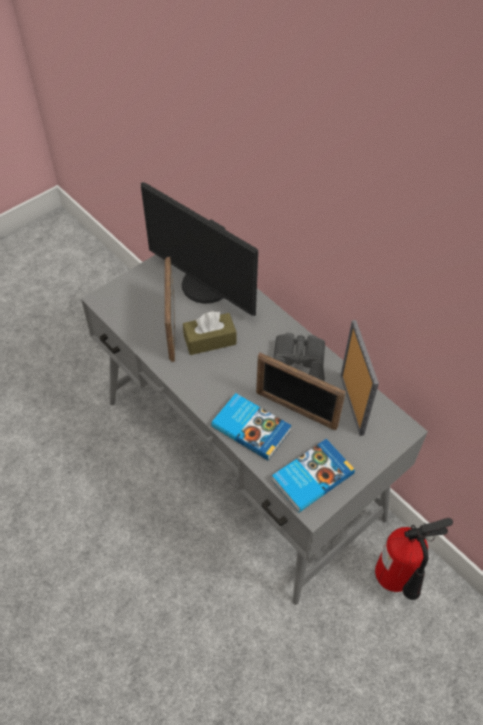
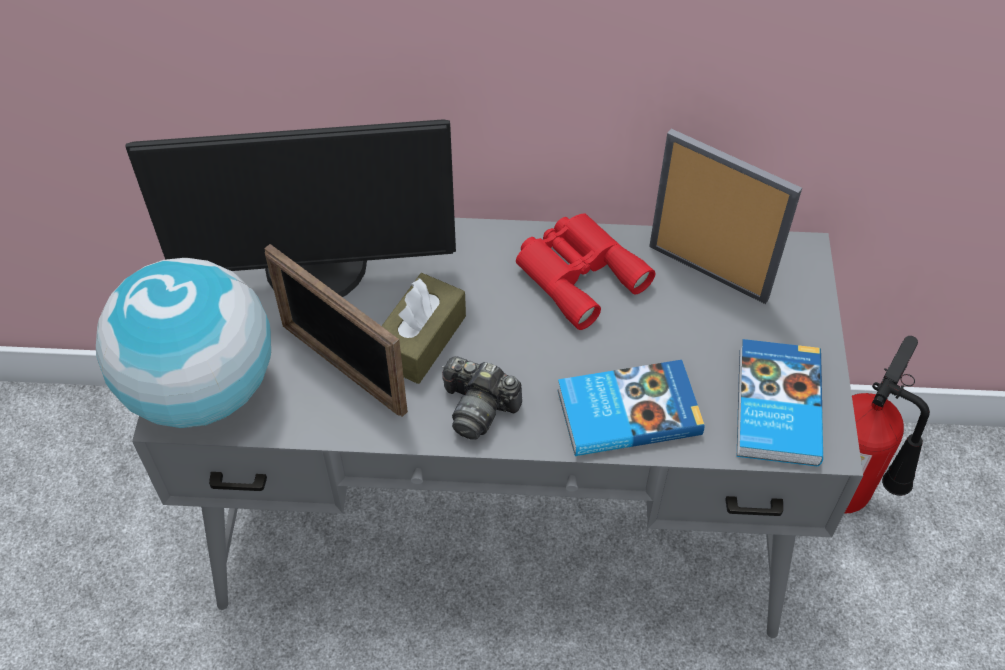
camera: 45 degrees left, 0 degrees up
(120, 299) = (203, 389): none -> globe
(200, 380) = (478, 407): none -> camera
(295, 410) = (652, 338): picture frame -> none
(298, 362) = (577, 272): grey binoculars -> red binoculars

